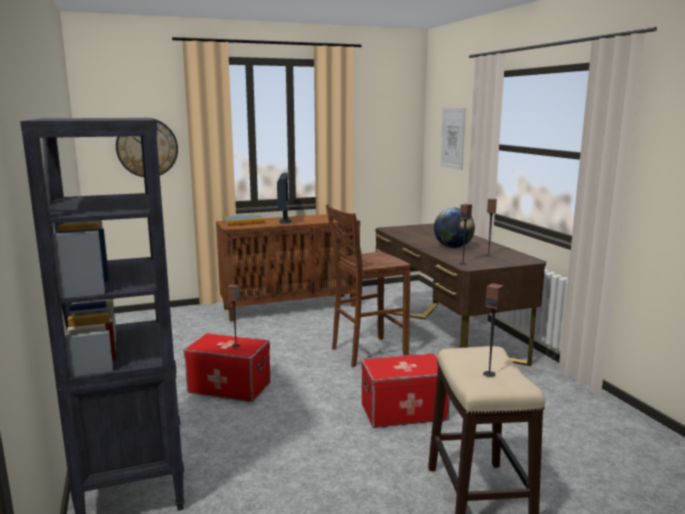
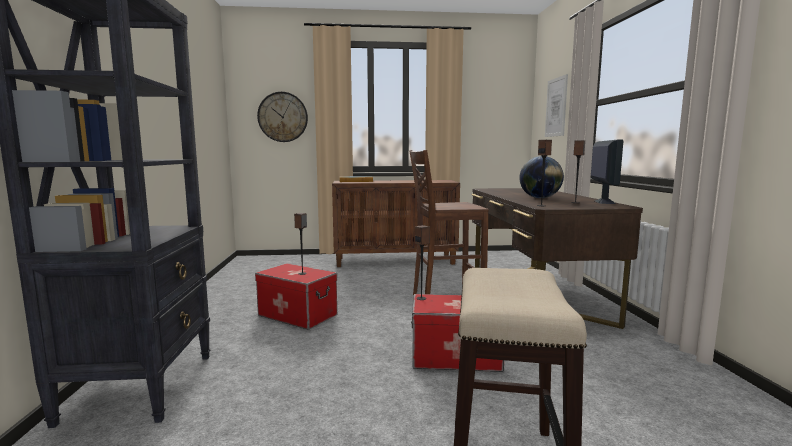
camera: 15 degrees right, 5 degrees down
(285, 221) = (392, 181): monitor -> monitor (604, 202)
(489, 374) = (513, 294): speaker -> speaker (421, 298)

